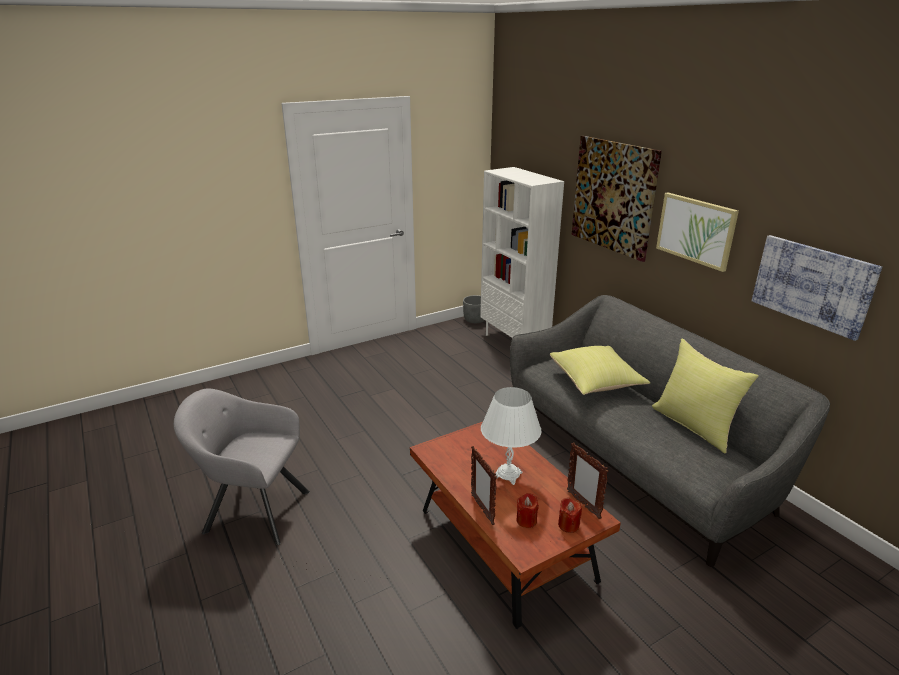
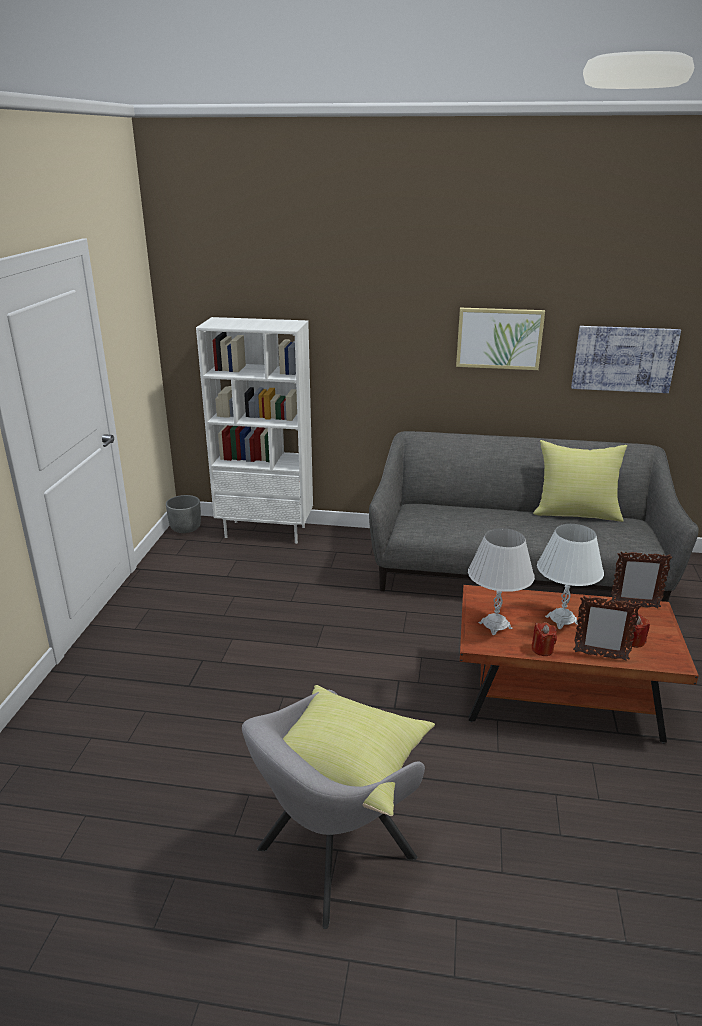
camera: 50 degrees left, 0 degrees up
(460, 449) = (495, 626): none -> white table lamp
(568, 525) = (655, 625): red candle -> red candle (542, 649)
(596, 383) = (470, 516): yellow pillow -> yellow pillow (349, 766)
(613, 196) = (385, 325): picture -> none

